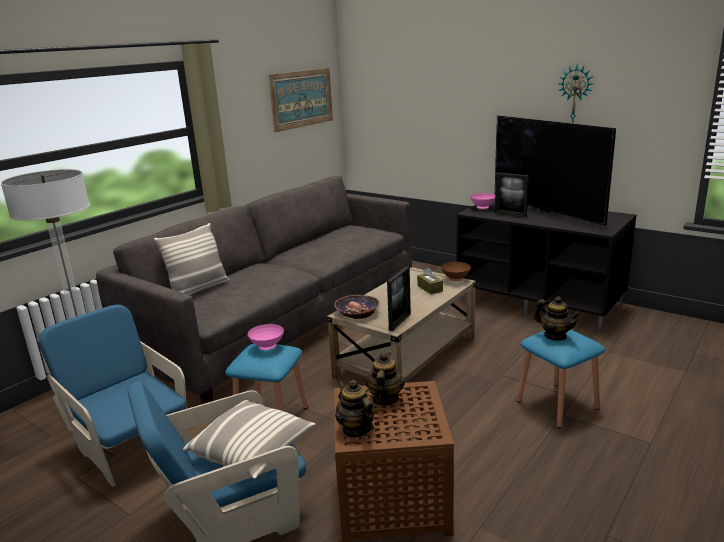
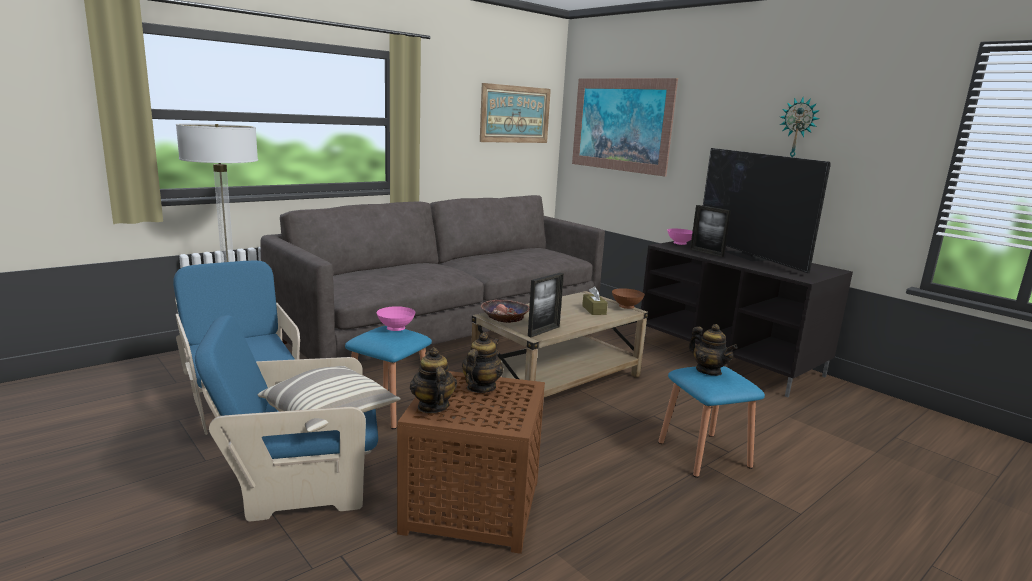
camera: 10 degrees right, 5 degrees down
(198, 290) = (356, 272): pillow -> none
(404, 97) = (621, 125): none -> picture

